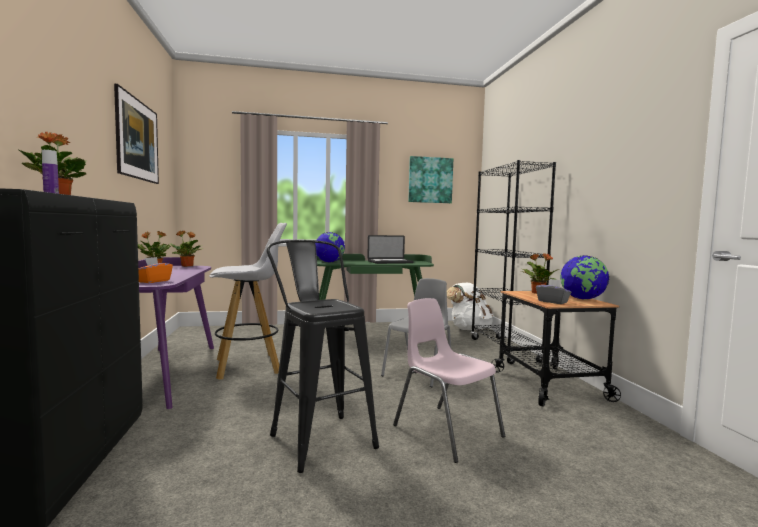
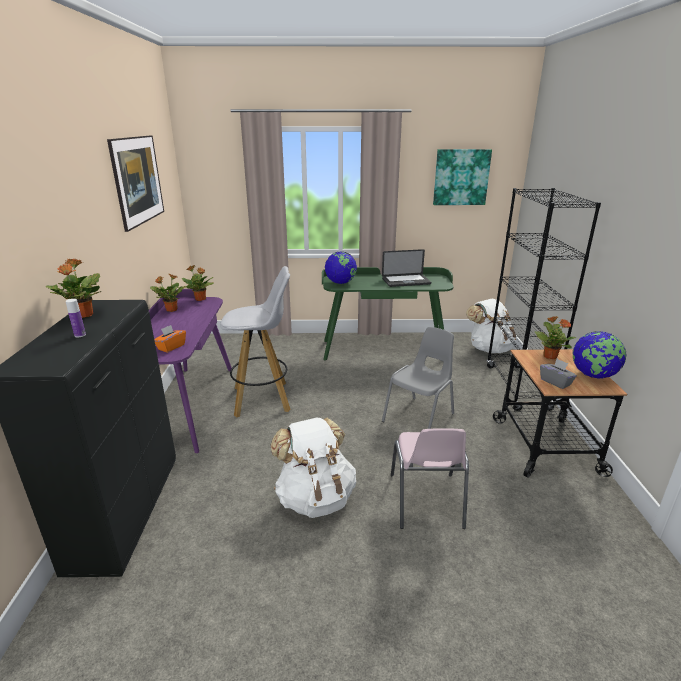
camera: 10 degrees right, 20 degrees up
(318, 436) = (315, 498): black stool -> white backpack
(446, 430) = (426, 501): pink chair -> pink chair turned 150 degrees counterclockwise

